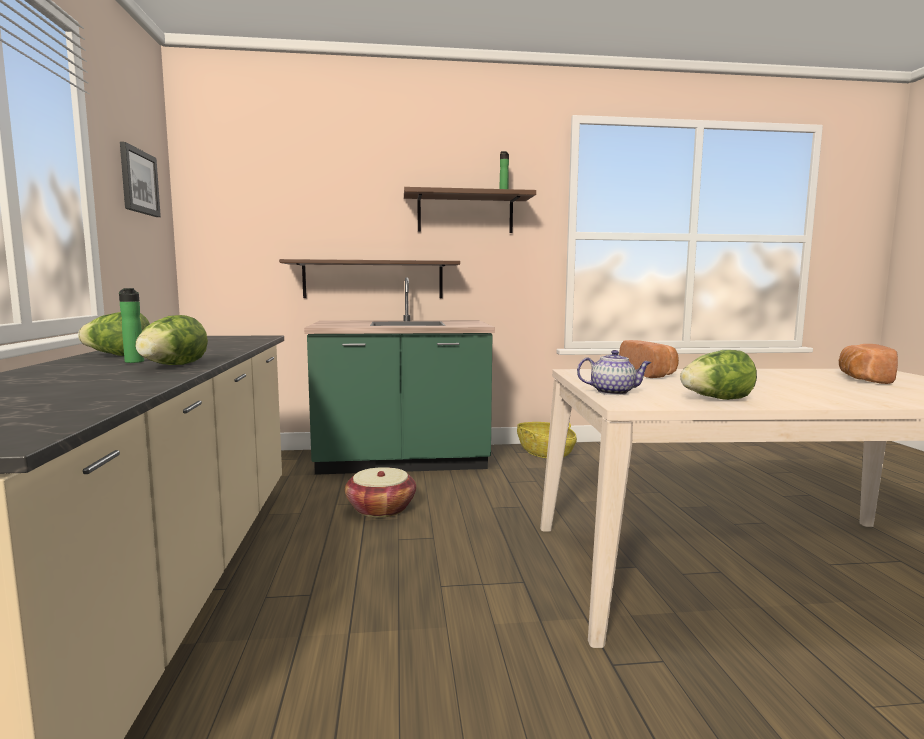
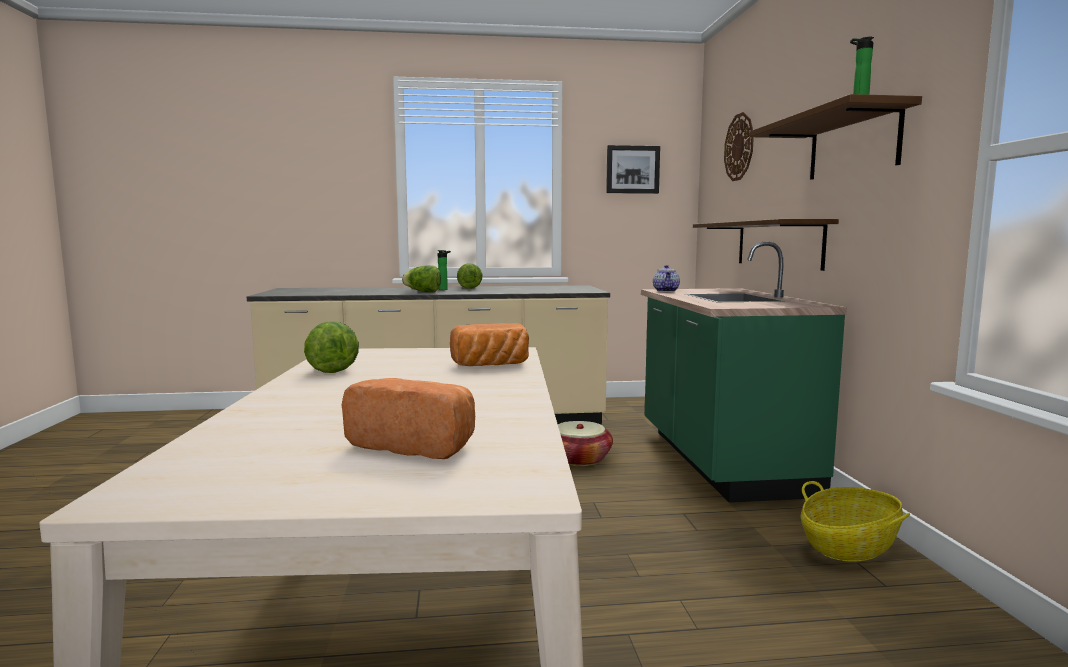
camera: 90 degrees right, 0 degrees up
(285, 186) = (739, 147): none -> wall clock
(613, 392) = (389, 352): teapot -> teapot (666, 291)

